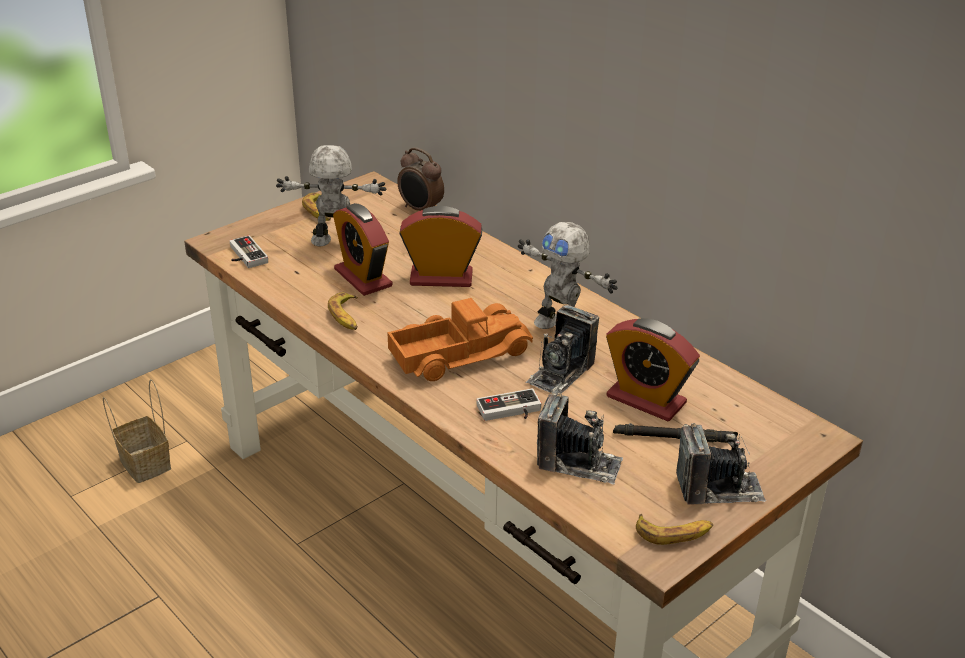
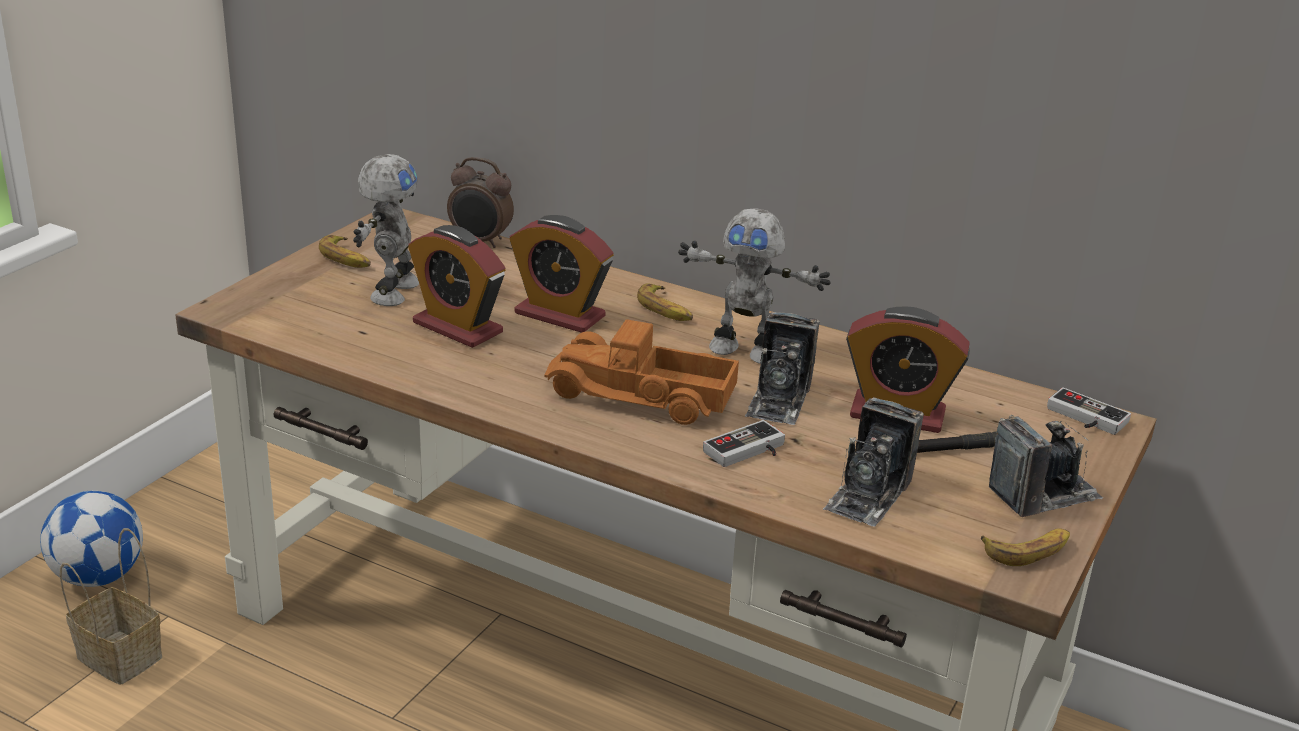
camera: 20 degrees left, 5 degrees down
(156, 404) = (99, 576): none -> football
(244, 256) = (276, 322): game controller -> game controller (1083, 418)
(335, 242) = (392, 291): toy robot -> toy robot turned 120 degrees clockwise
(346, 316) = (466, 375): banana -> banana (665, 309)
(441, 278) = (559, 315): alarm clock -> alarm clock turned 135 degrees counterclockwise
(459, 353) = (640, 396): toy truck -> toy truck turned 120 degrees counterclockwise
(579, 463) = (868, 495): camera -> camera turned 120 degrees clockwise

